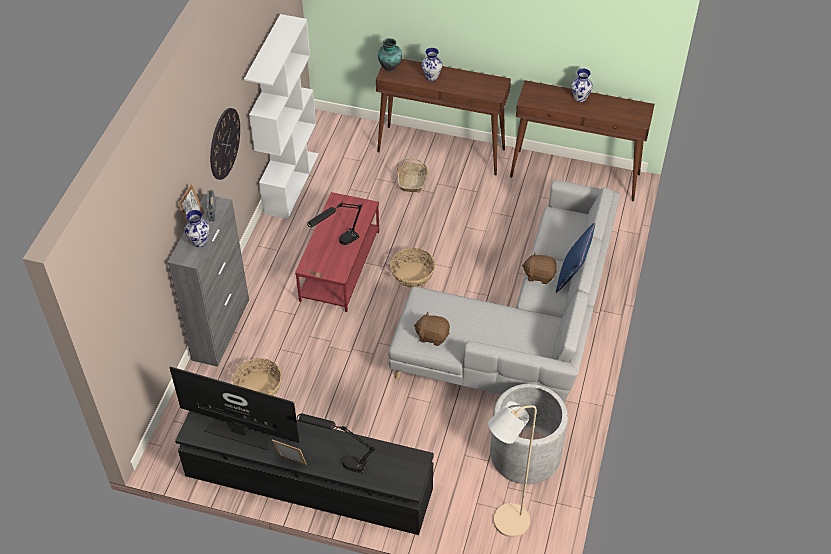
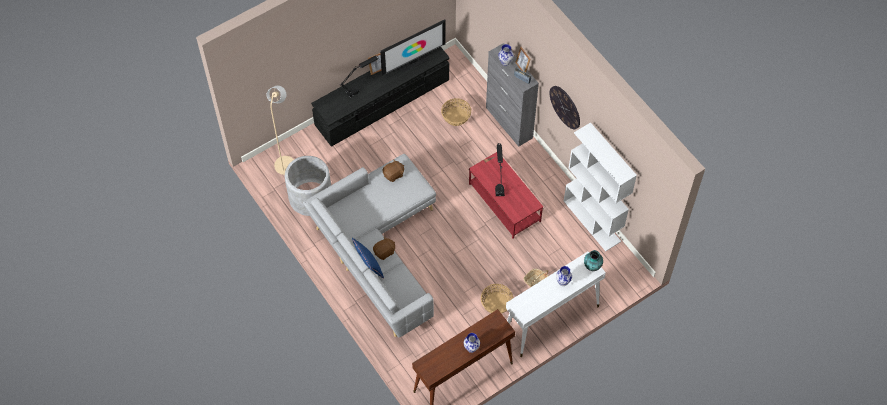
camera: 130 degrees right, 10 degrees up
(412, 274) = (466, 232): basket -> basket (496, 303)
(442, 150) = (550, 320): brown console table -> white console table

